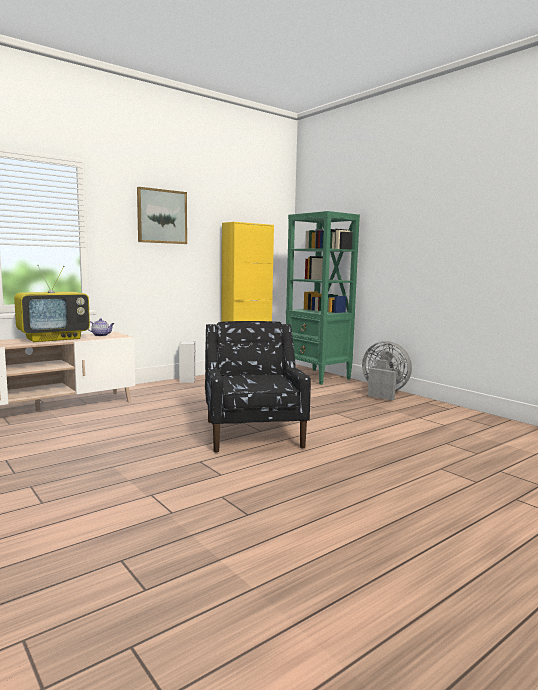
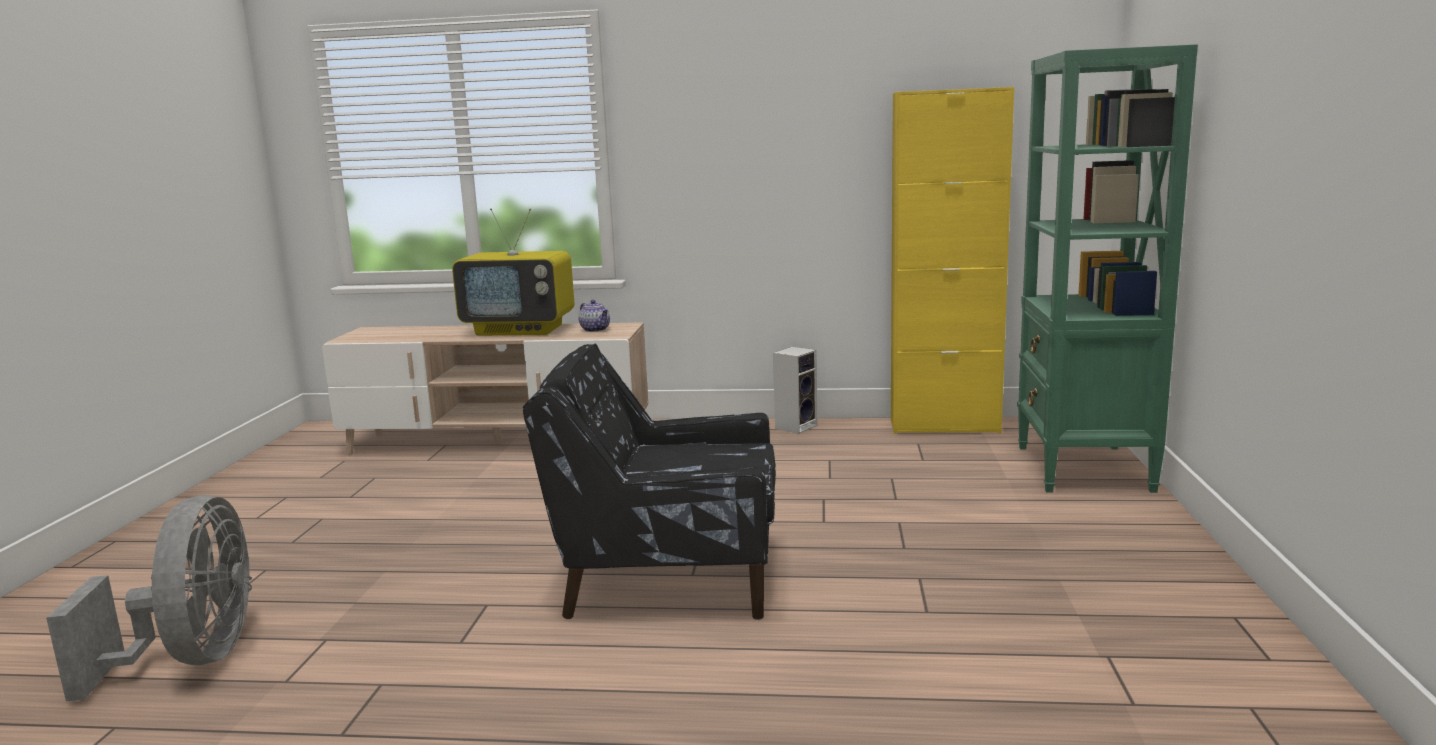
camera: 45 degrees right, 5 degrees up
(162, 216) = (752, 96): picture -> none
(253, 433) = (667, 576): black armchair -> black armchair turned 120 degrees counterclockwise
(383, 393) = (1165, 554): grey fan -> grey fan (193, 658)

